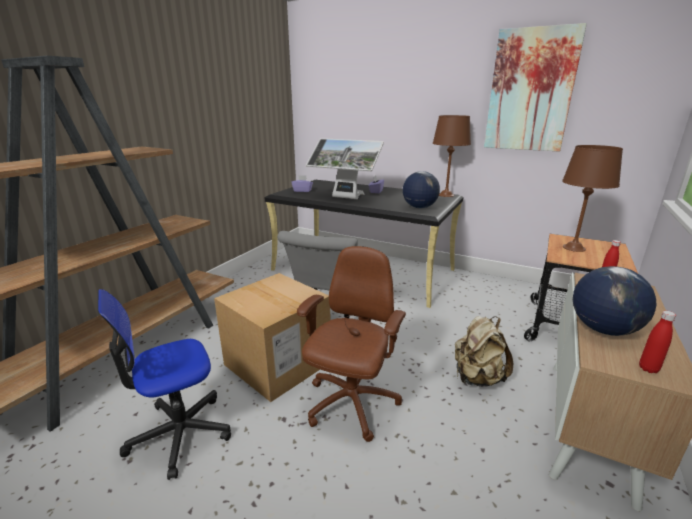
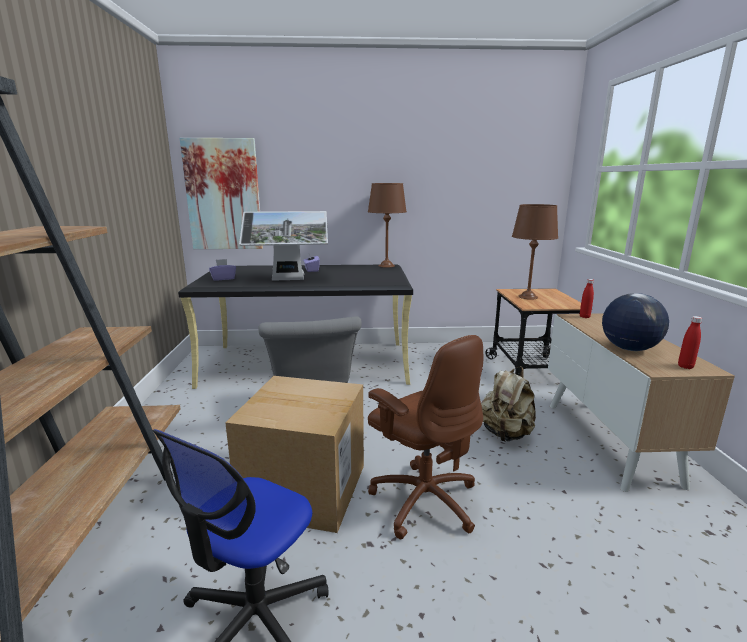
camera: 30 degrees left, 5 degrees down
(351, 405) = (424, 500): brown office chair -> brown office chair turned 150 degrees clockwise
(419, 207) = (380, 279): globe -> none
(530, 91) = (451, 159): picture -> picture (223, 195)

